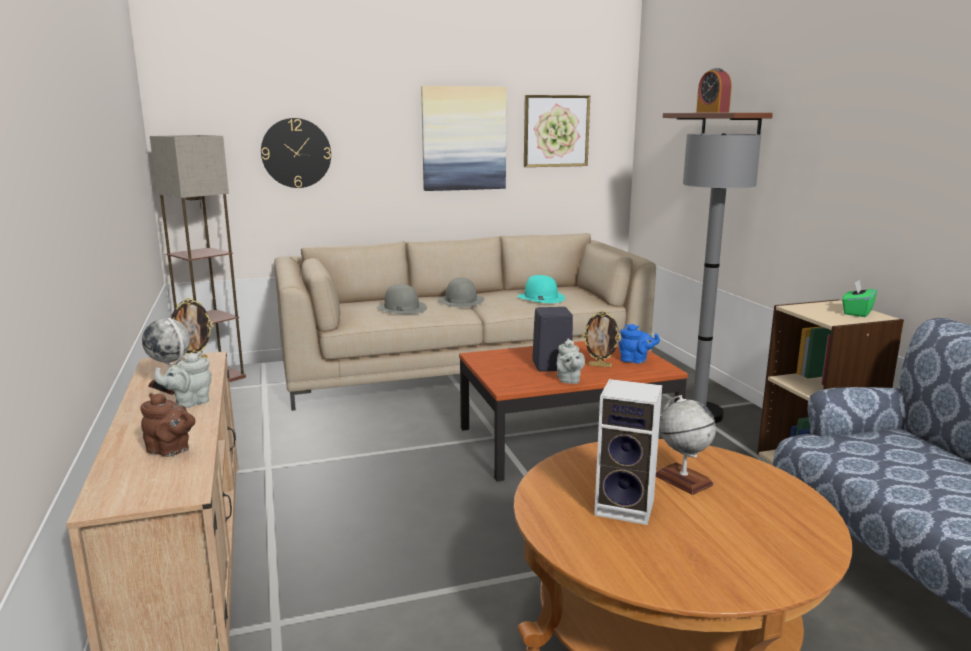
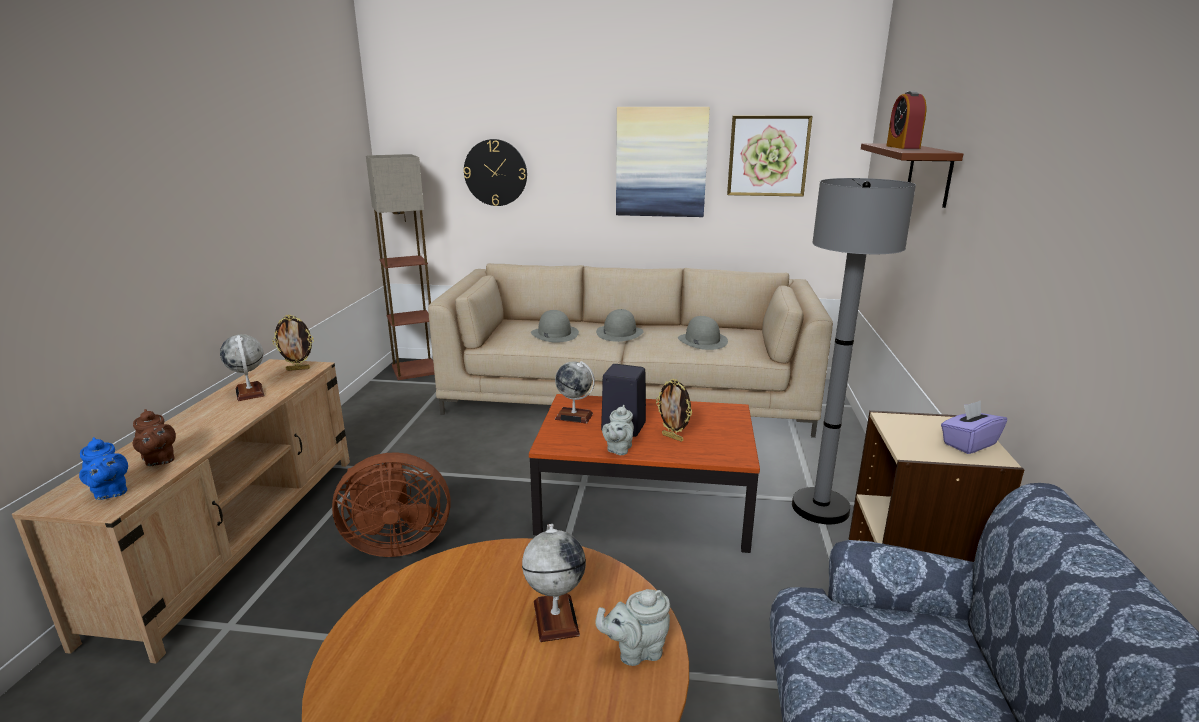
camera: 25 degrees right, 5 degrees up
(189, 402) = (237, 412): grey teapot -> grey teapot (636, 651)
(373, 518) = (395, 543): none -> brown fan
(499, 365) = (574, 416): none -> globe
(540, 297) = (702, 340): turquoise hat -> grey hat
(627, 508) = (455, 636): speaker -> none
(635, 361) = (719, 439): blue teapot -> blue teapot (110, 492)
(857, 312) = (968, 444): green tissue box -> purple tissue box

